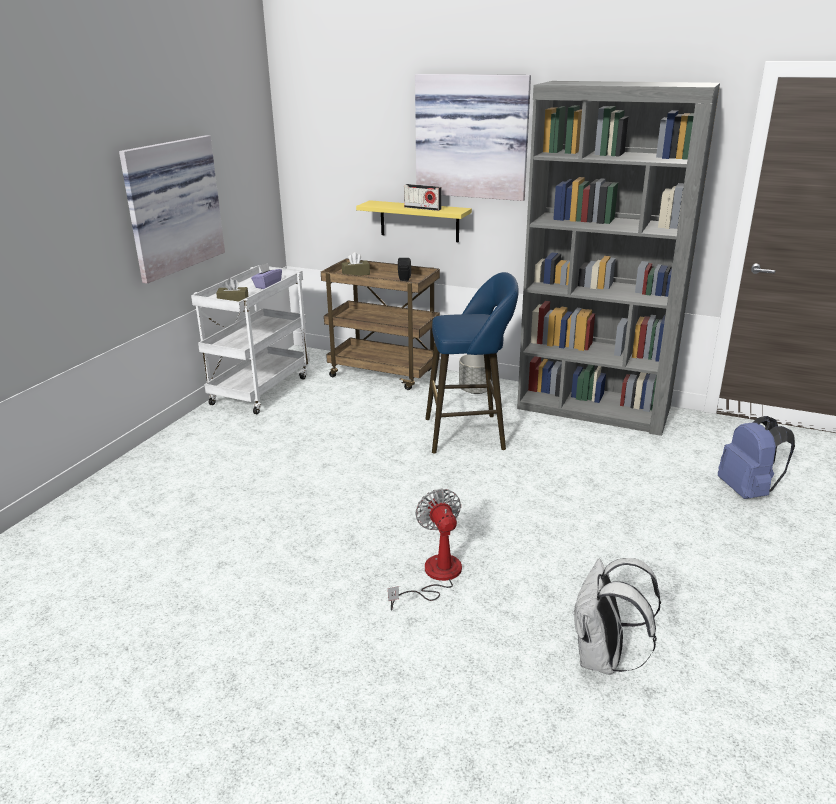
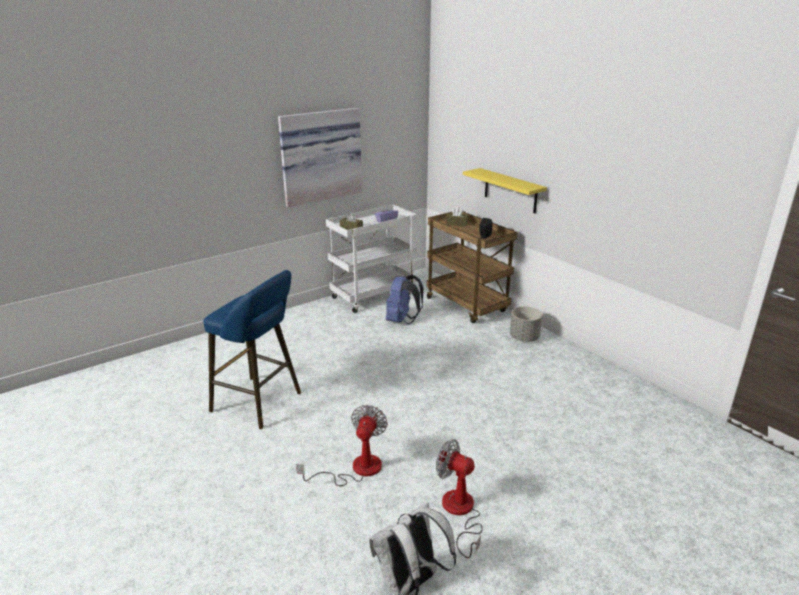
camera: 30 degrees right, 0 degrees up
(422, 208) = (507, 181): radio -> none
(470, 433) = (485, 371): blue stool -> blue stool (260, 403)
(472, 136) = (553, 128): picture -> none
(581, 574) = (460, 512): none -> fan
(593, 409) = (609, 382): grey bookcase -> none
(748, 492) = (681, 503): blue backpack -> blue backpack (402, 320)

